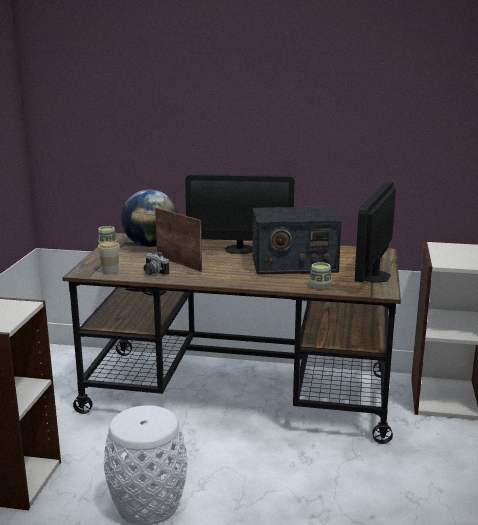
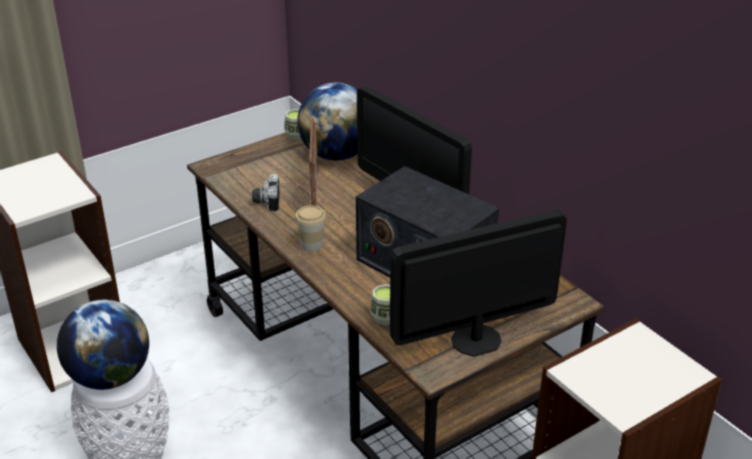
camera: 45 degrees right, 15 degrees up
(110, 271) = (237, 177): cup -> cup (311, 245)
(145, 424) = (109, 377): none -> globe

